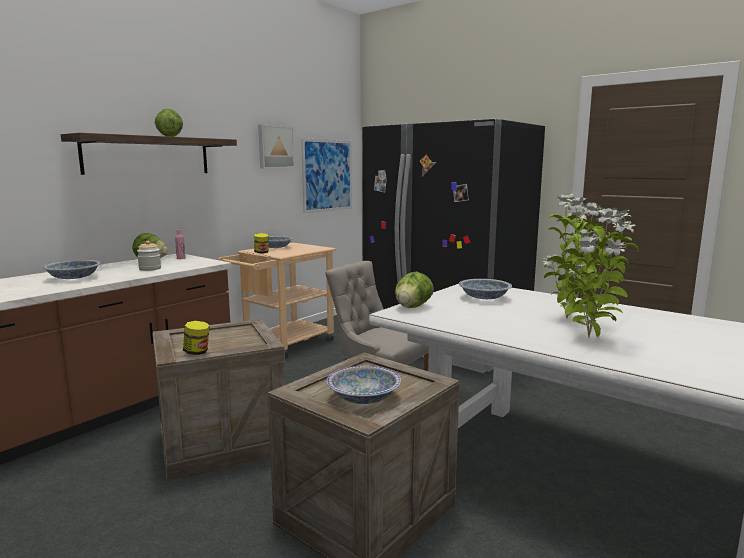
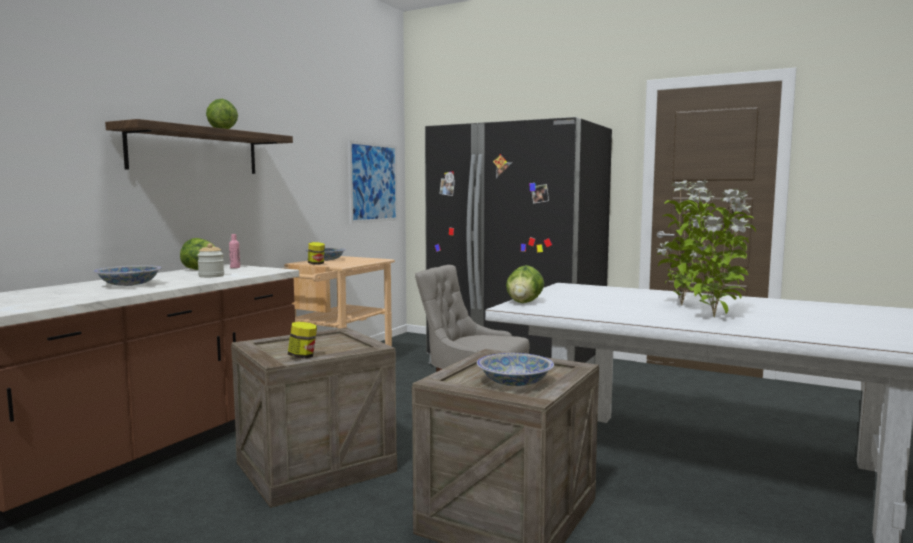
camera: 10 degrees left, 5 degrees down
(275, 147) = (323, 148): picture -> none
(484, 298) = (588, 294): bowl -> none

